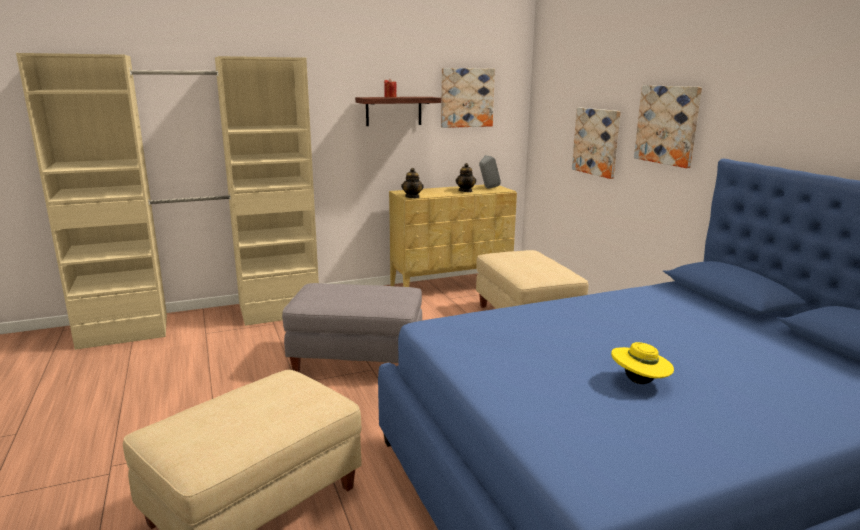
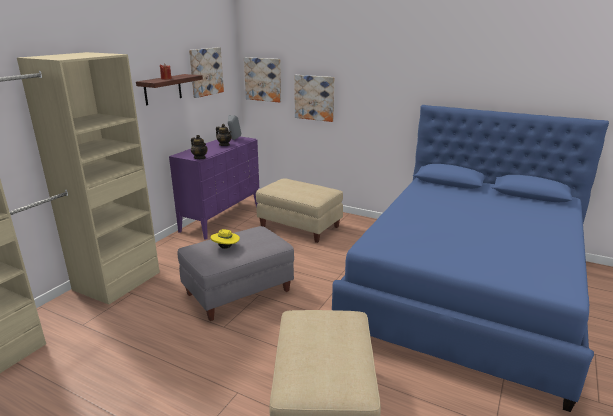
camera: 40 degrees left, 5 degrees up
(452, 286) = (222, 218): beige dresser -> purple dresser
(639, 382) = (496, 238): yellow hat -> yellow hat (226, 247)
(667, 125) = (375, 85): picture -> picture (263, 79)

